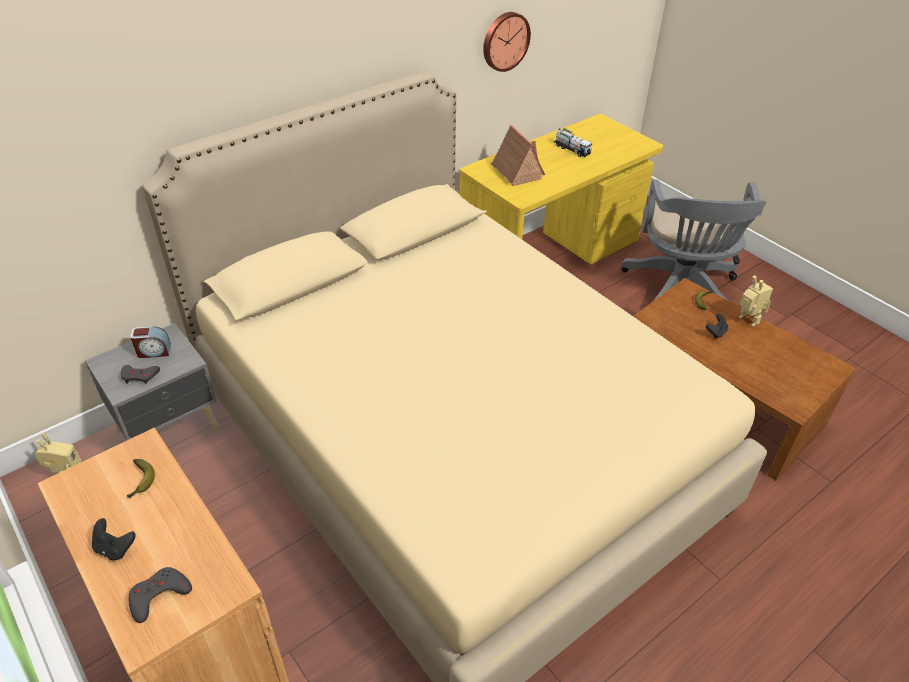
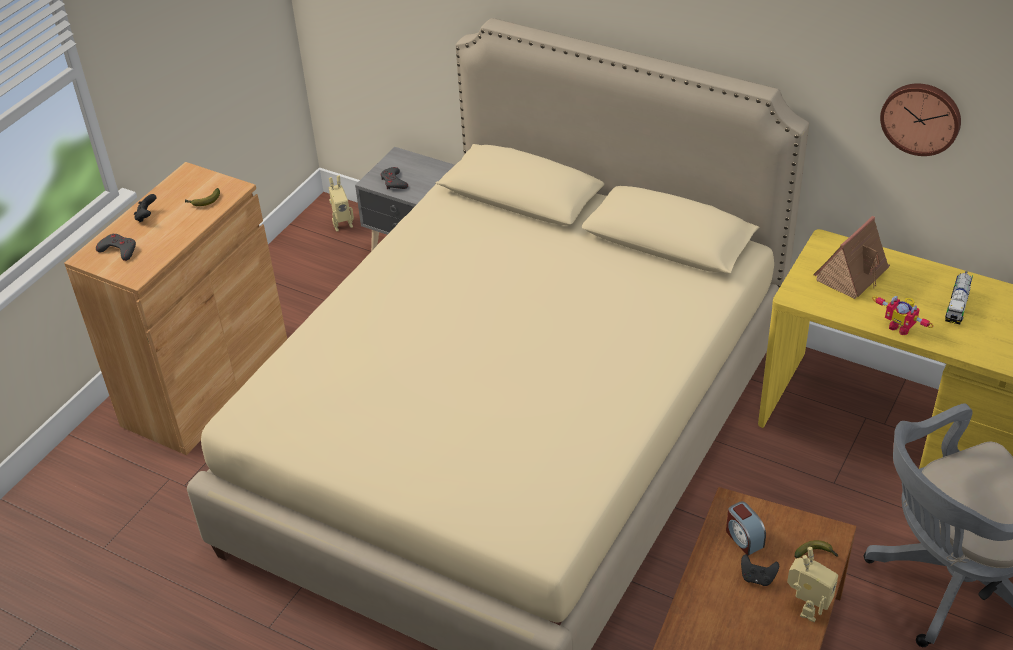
camera: 70 degrees right, 0 degrees up
(154, 351) = (426, 175): alarm clock -> alarm clock (743, 538)
(578, 173) = (900, 327): none -> toy robot

